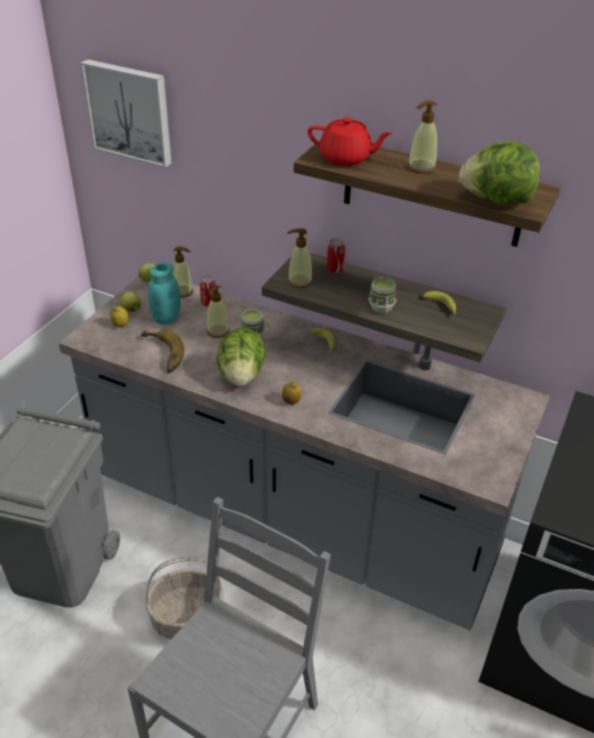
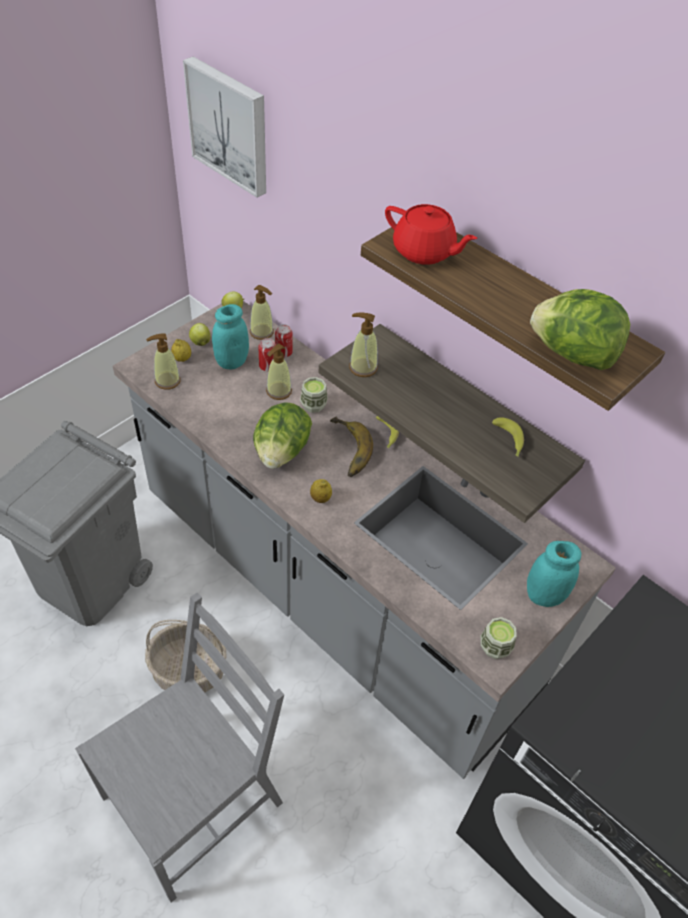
camera: 15 degrees right, 10 degrees up
(160, 355) = (208, 405): banana -> banana (345, 450)
(335, 269) = (409, 360): can -> can (267, 366)
(381, 306) = (439, 423): cup -> cup (495, 647)
(421, 167) = (507, 284): soap dispenser -> soap dispenser (167, 381)
(506, 428) = (544, 596): none -> turquoise jar

